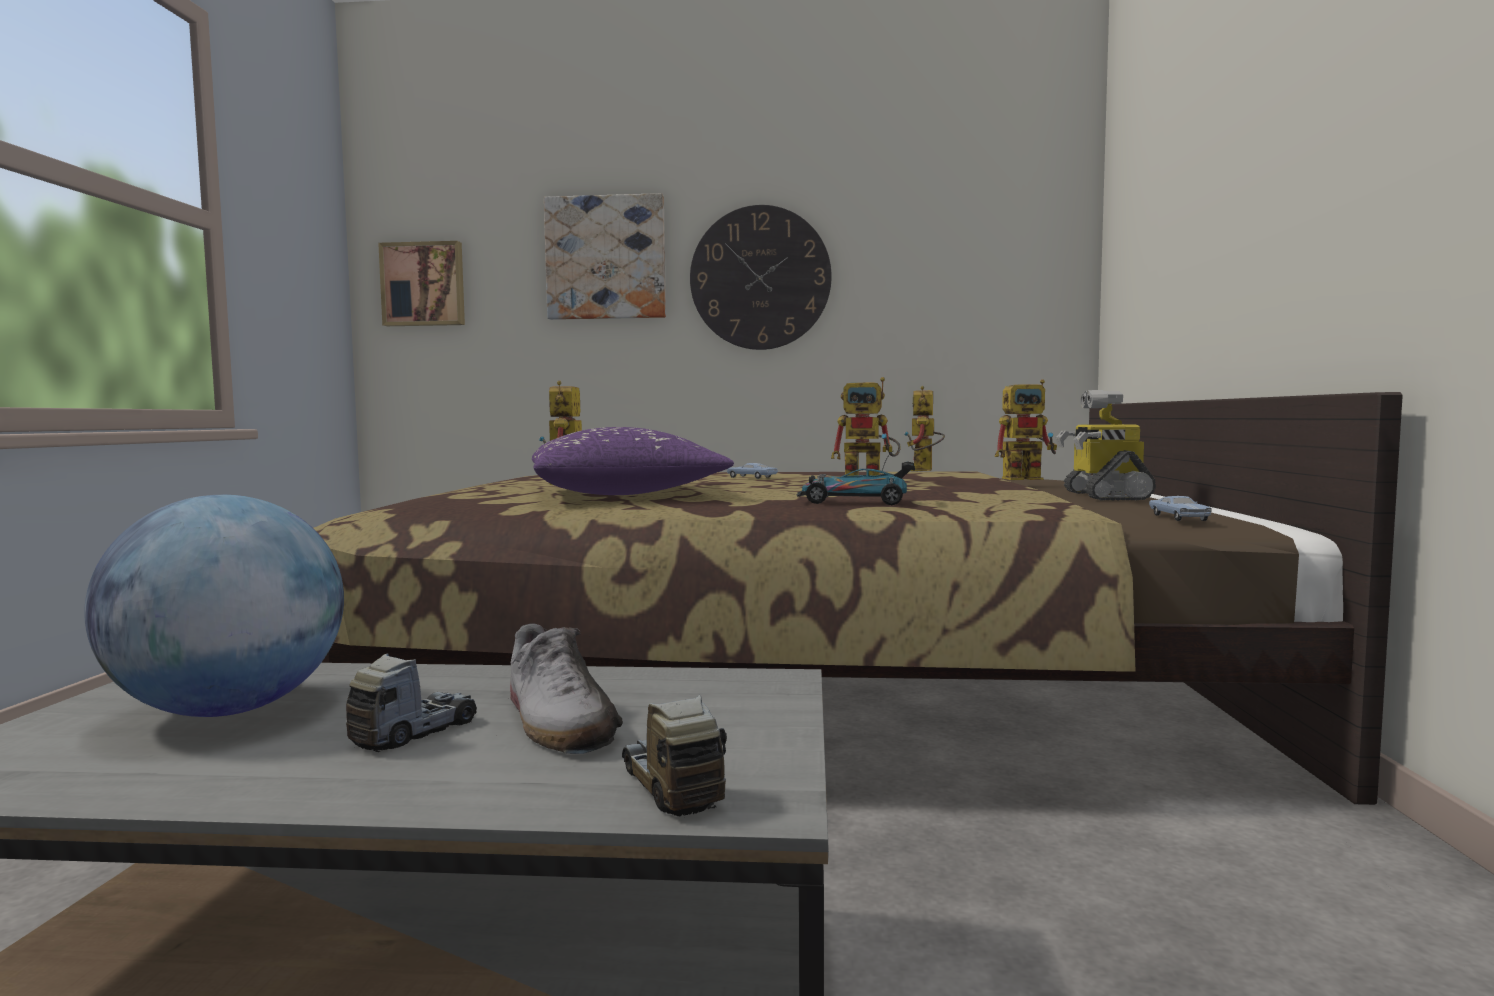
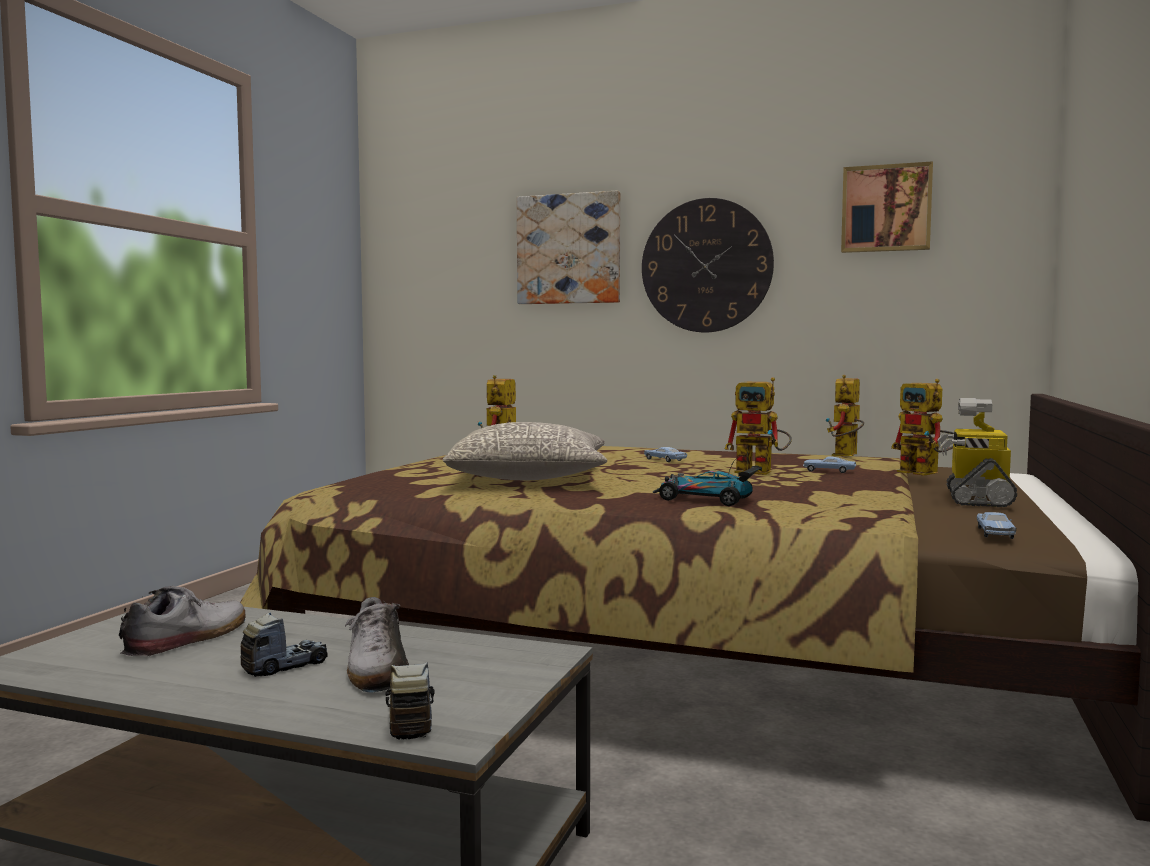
camera: 15 degrees right, 0 degrees up
(230, 710) = (188, 638): globe -> shoe
(424, 284) = (418, 274): picture -> picture (886, 209)
(625, 494) = (530, 478): purple pillow -> grey pillow
(934, 479) = (829, 471): none -> blue toy car
(1029, 478) = (927, 473): toy robot -> toy robot turned 45 degrees clockwise

